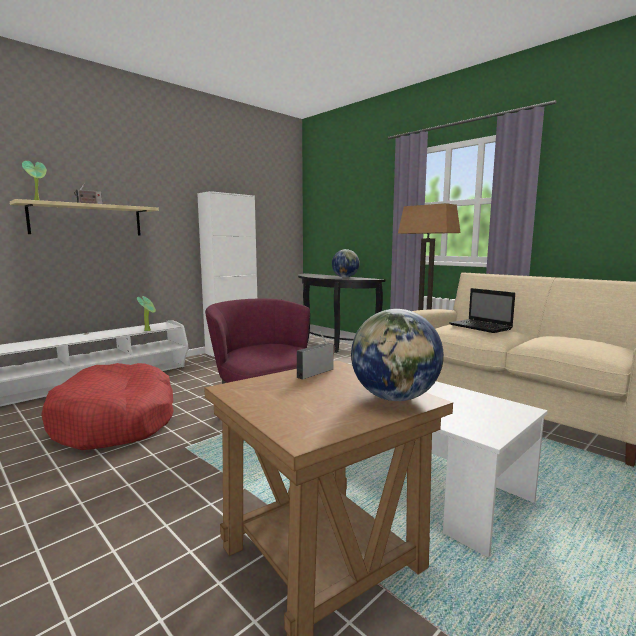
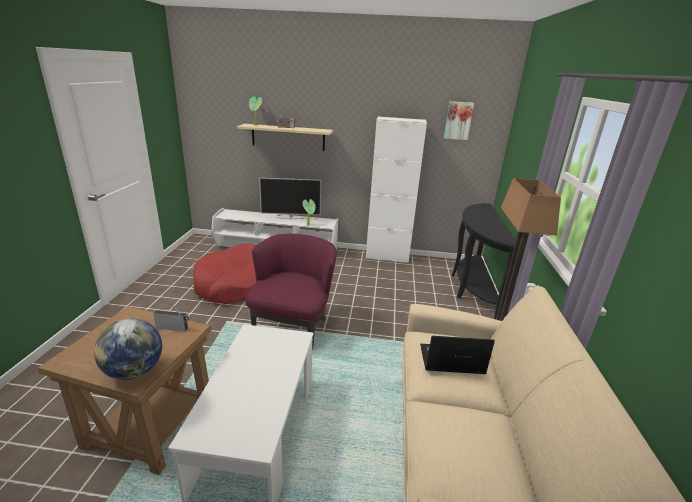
camera: 50 degrees right, 15 degrees up
(110, 332) = (291, 218): none -> television
(266, 198) = (458, 120): none -> picture
(345, 277) = (492, 227): globe -> none
(481, 327) = (450, 361): laptop -> laptop turned 75 degrees clockwise

